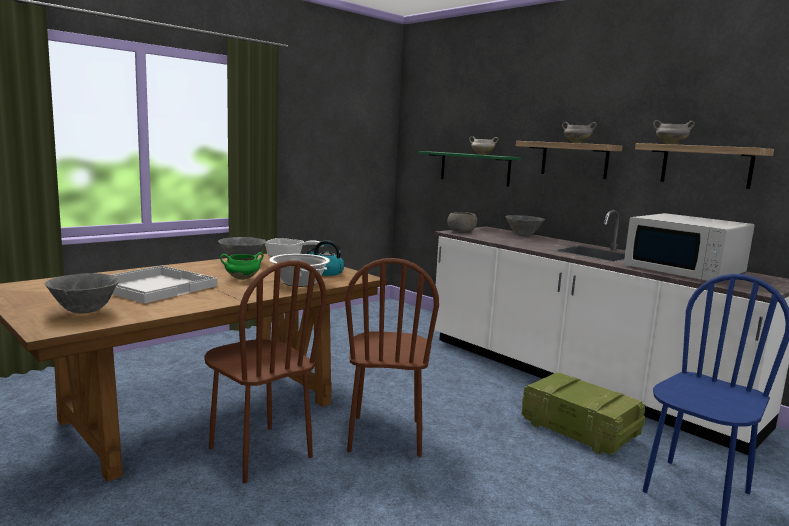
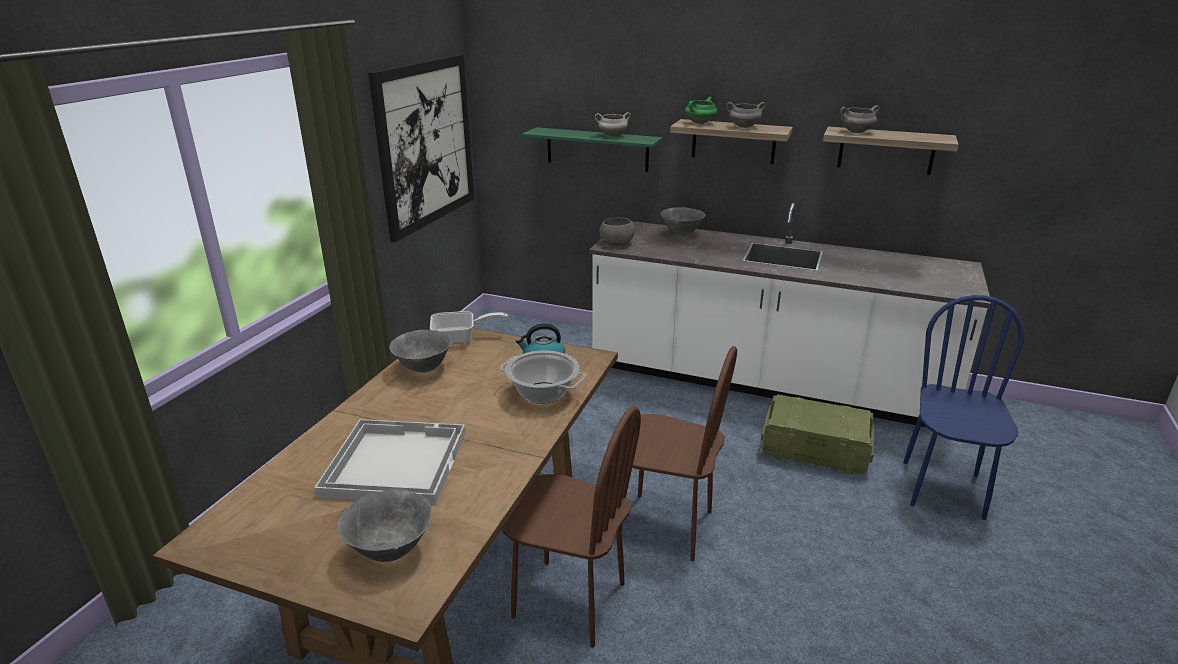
camera: 25 degrees left, 15 degrees up
(242, 278) = (471, 407): green cooking pot -> green cooking pot (700, 123)
(347, 151) = (425, 144): none -> picture
(385, 435) = (665, 525): brown chair -> brown chair turned 45 degrees counterclockwise
(685, 270) = (885, 270): white microwave -> none

